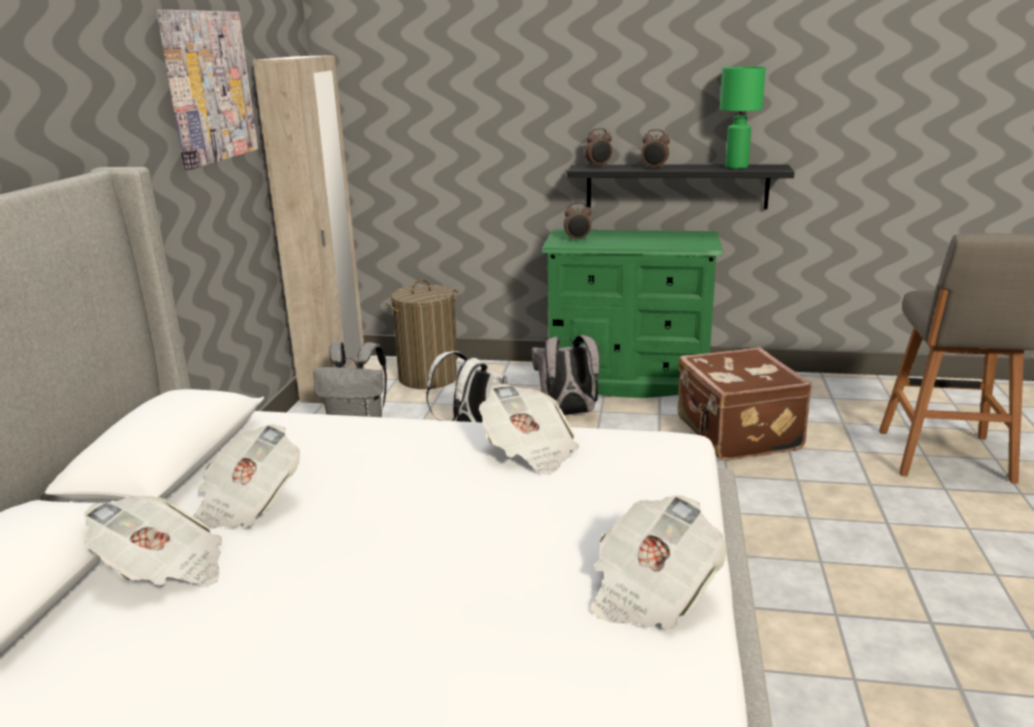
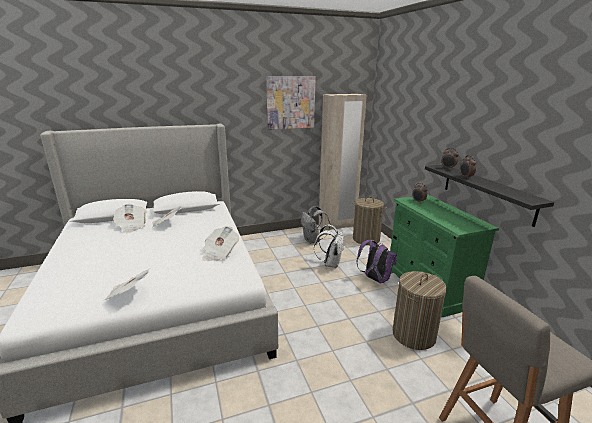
camera: 60 degrees right, 0 degrees up
(568, 413) = (375, 279): grey backpack -> purple backpack
(736, 167) = (509, 191): green table lamp -> none
(736, 434) = (413, 335): brown suitcase -> laundry basket

